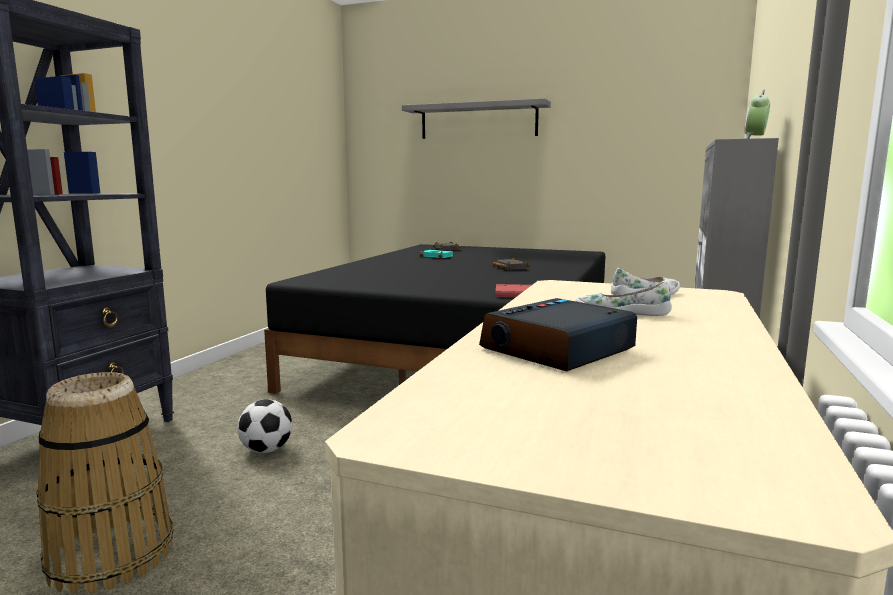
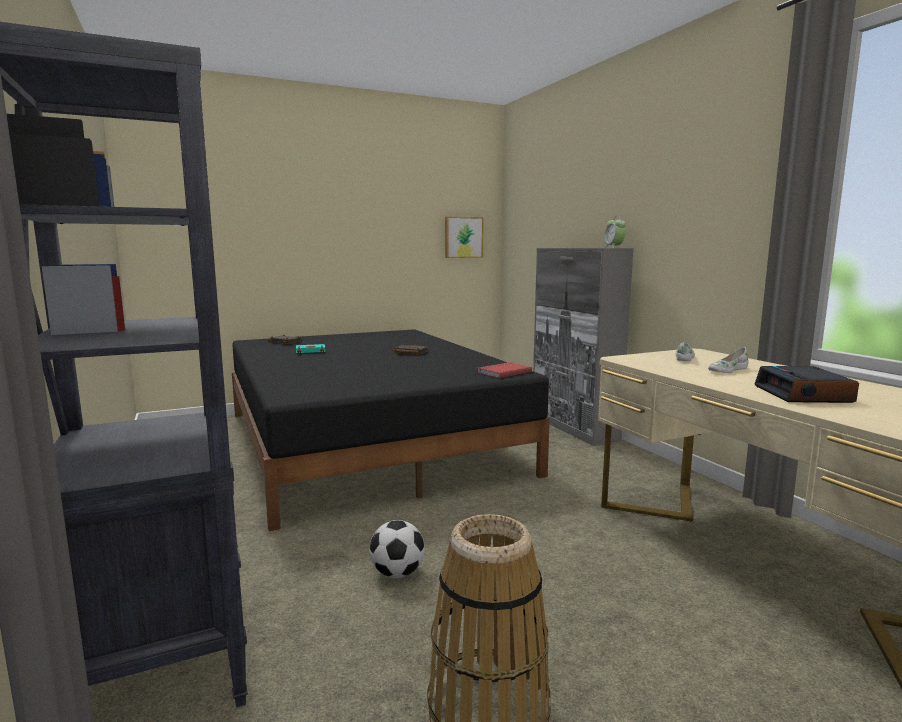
camera: 45 degrees left, 0 degrees up
(478, 121) = (291, 211): grey shelf -> none
(680, 141) = (463, 237): none -> picture

